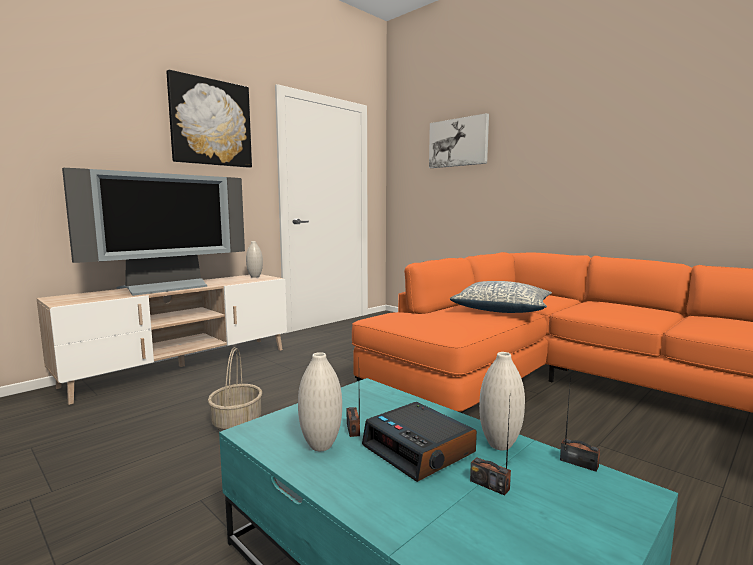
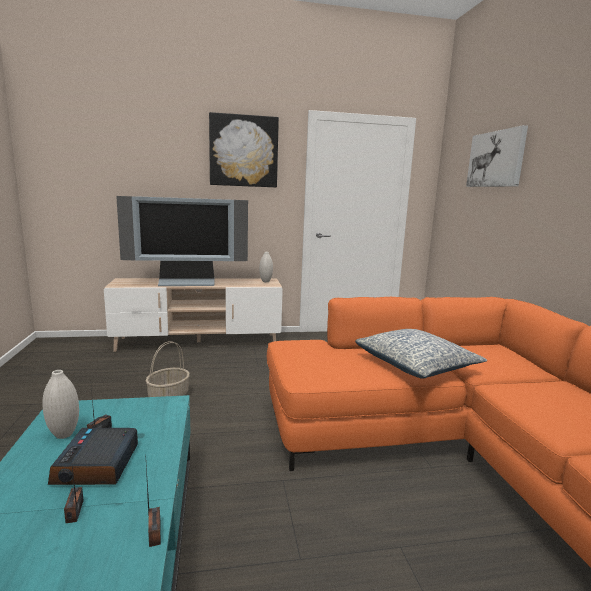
camera: 35 degrees right, 5 degrees up
(499, 445) = (143, 488): white vase -> none

